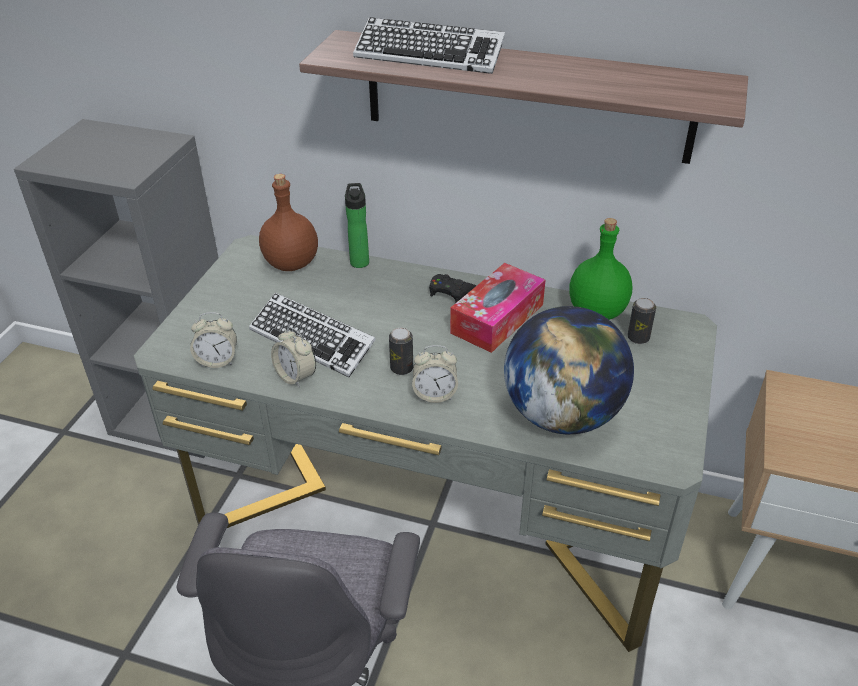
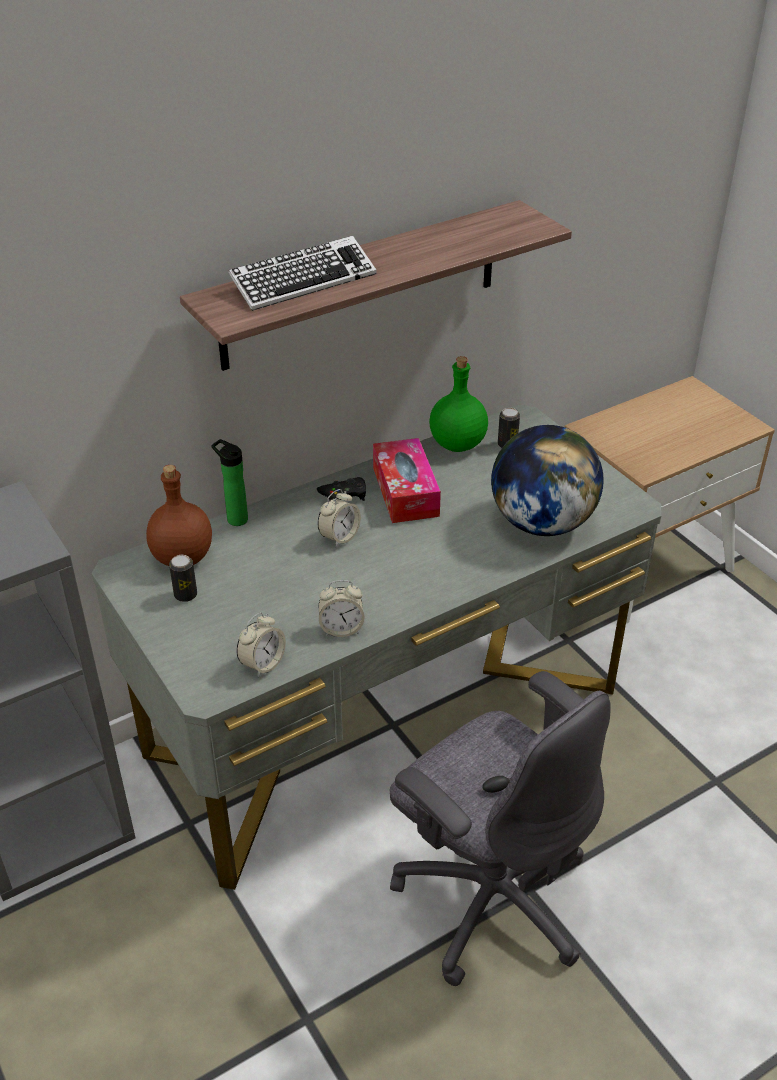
camera: 50 degrees left, 0 degrees up
(312, 340) = (307, 597): keyboard -> none
(401, 368) = (402, 568): can -> can (185, 595)
(435, 394) = (451, 568): alarm clock -> alarm clock (339, 537)

